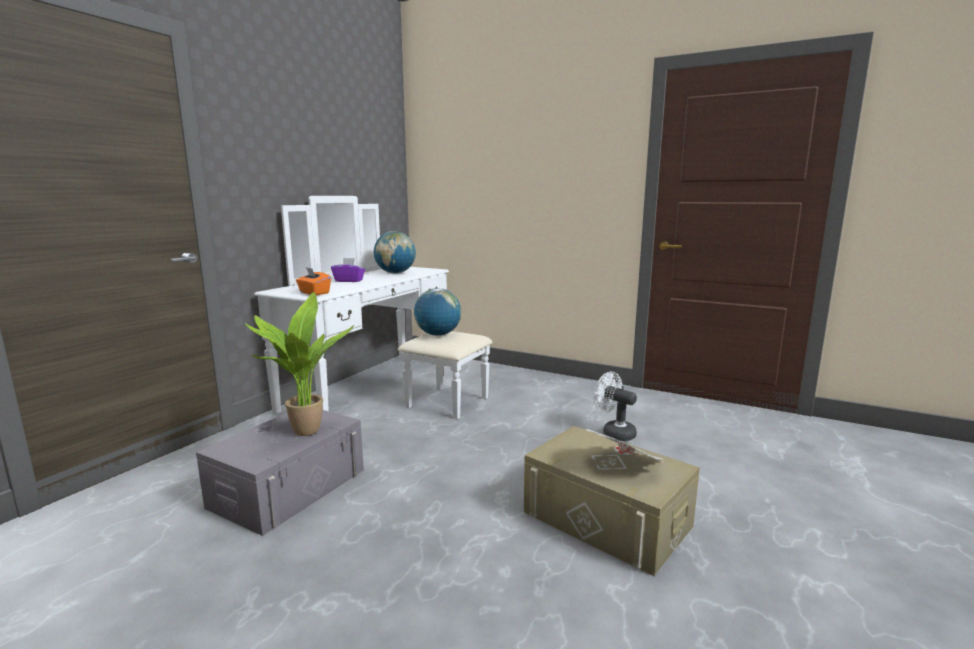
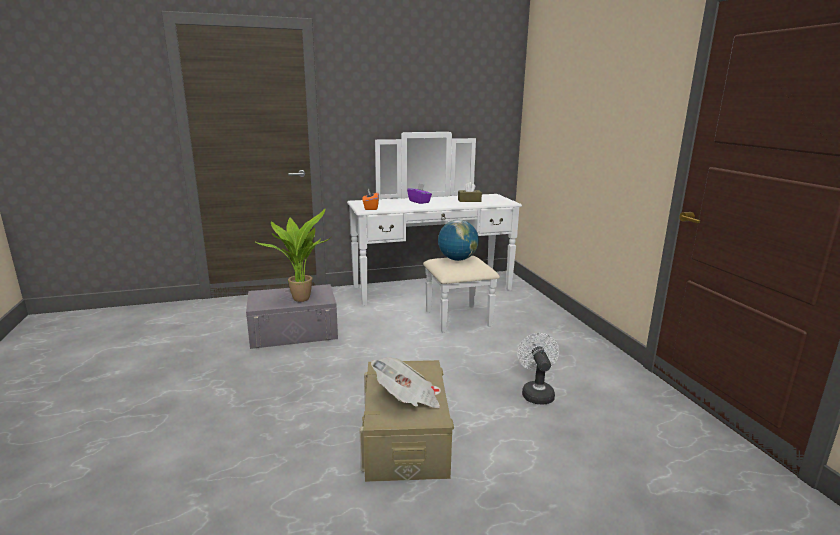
camera: 45 degrees right, 5 degrees up
(395, 273) = (469, 200): globe -> brown tissue box

